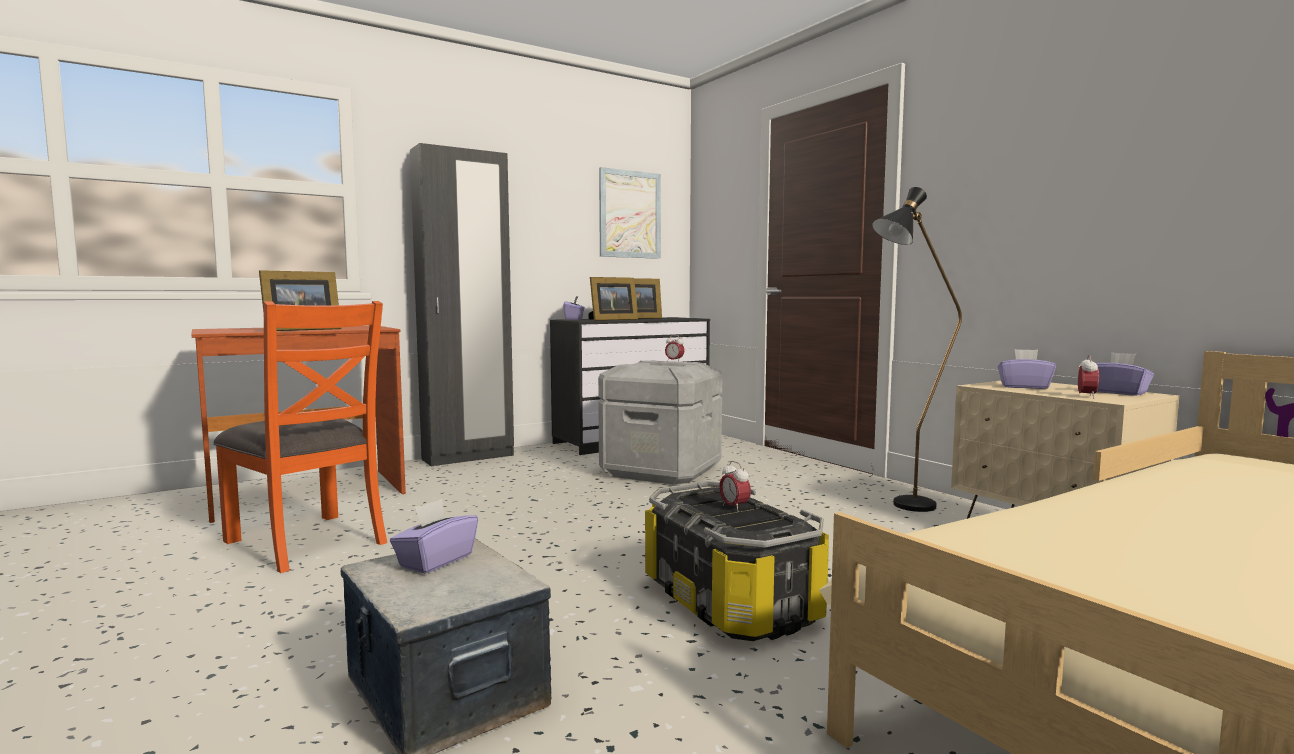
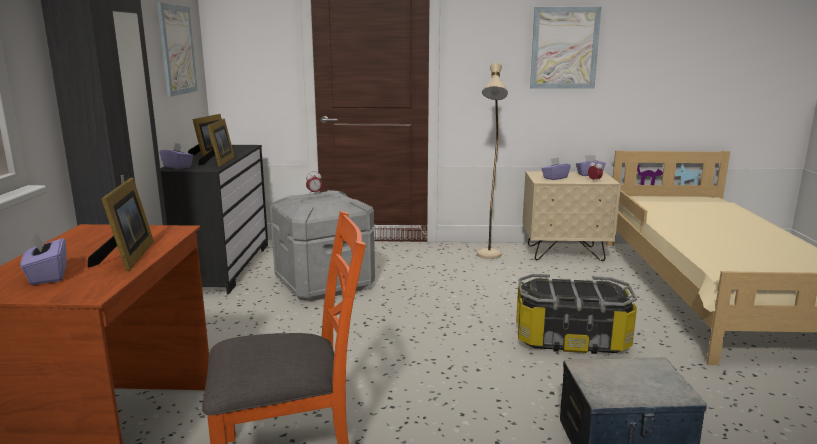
camera: 55 degrees left, 10 degrees up
(435, 561) = (605, 377): purple tissue box -> purple tissue box (48, 276)
(734, 507) = (569, 287): alarm clock -> none
(903, 508) = (489, 258): black floor lamp -> beige floor lamp
(1094, 154) = (564, 48): none -> picture

